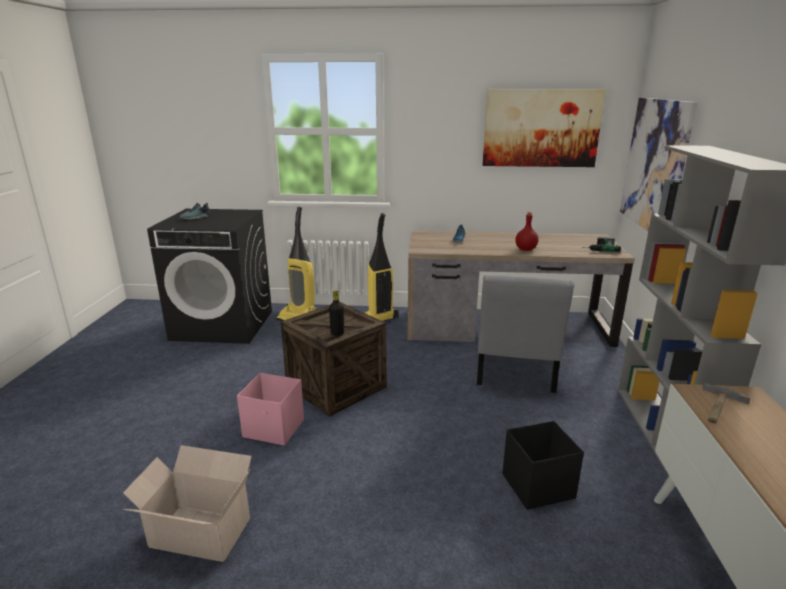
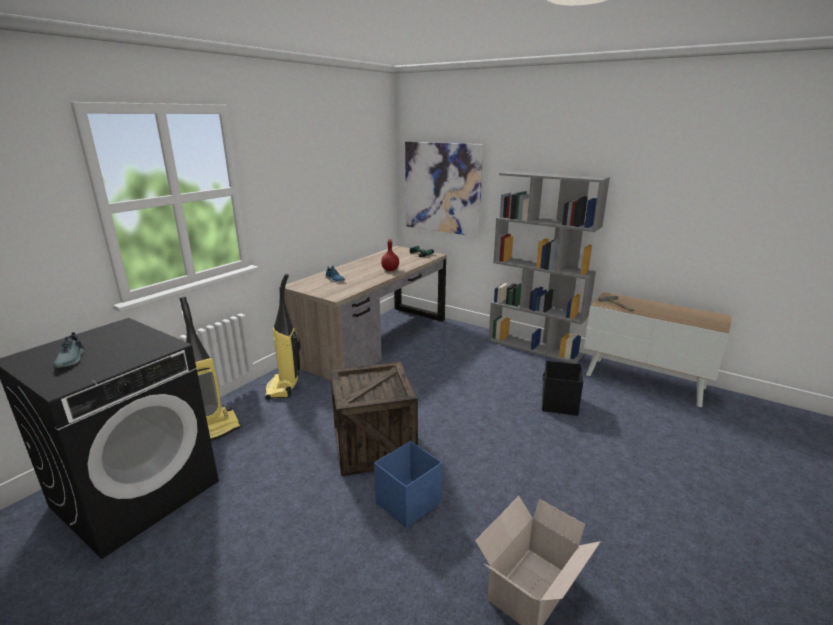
camera: 60 degrees left, 0 degrees up
(274, 429) = (409, 502): pink storage box -> blue storage box
(337, 333) = (390, 388): black bottle -> none
(514, 372) = (436, 362): grey chair -> none
(541, 128) = (351, 170): picture -> none

